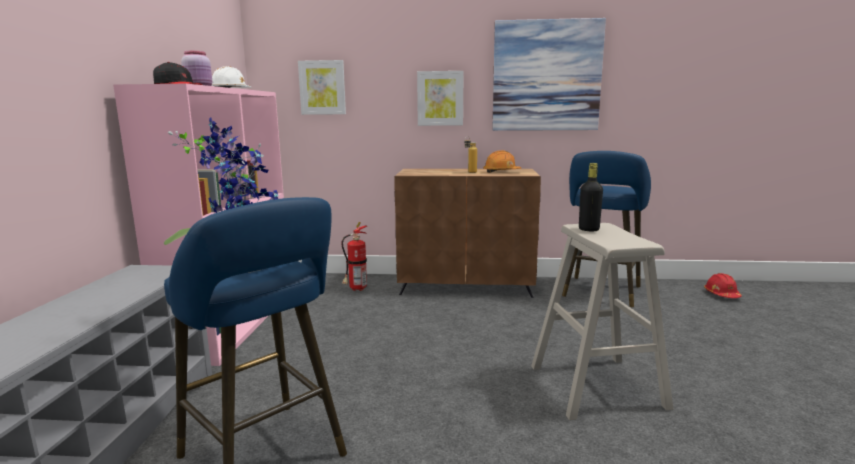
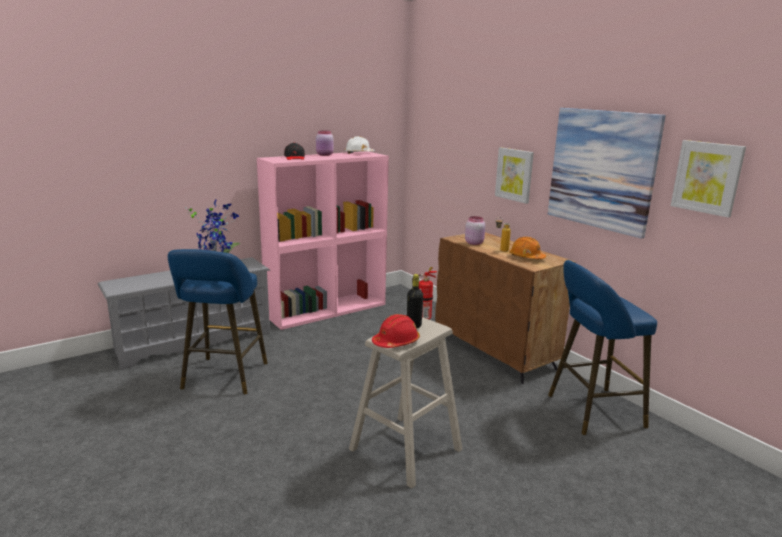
camera: 50 degrees right, 5 degrees up
(322, 87) = (442, 150): picture -> picture (707, 177)
(433, 173) = (474, 243): none -> pink jar
(721, 294) = (721, 482): red hard hat -> red hard hat (396, 342)

